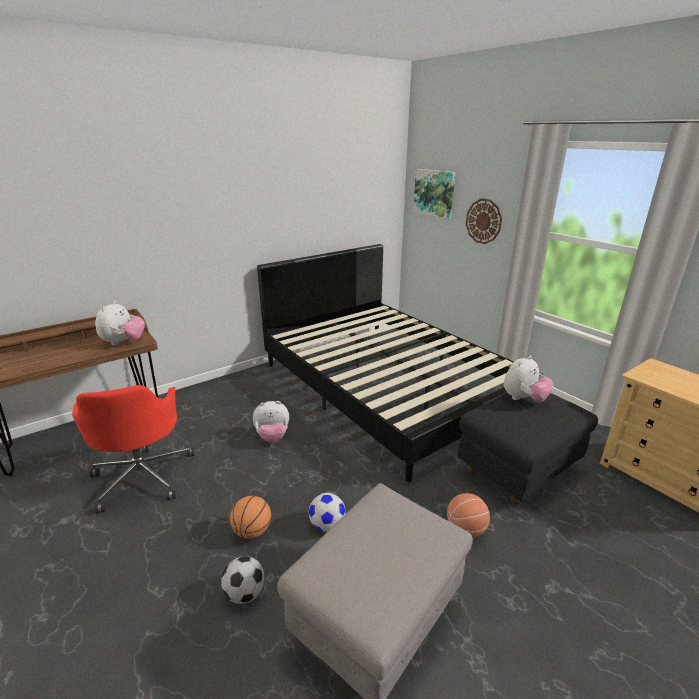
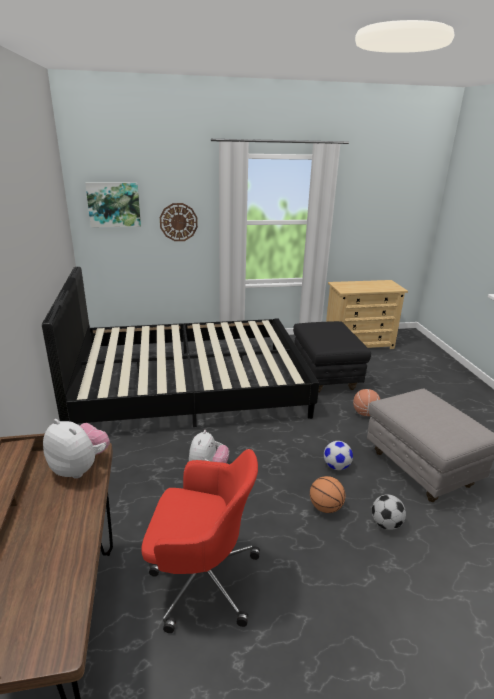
camera: 65 degrees left, 0 degrees up
(523, 399) = (316, 330): plush toy -> none

